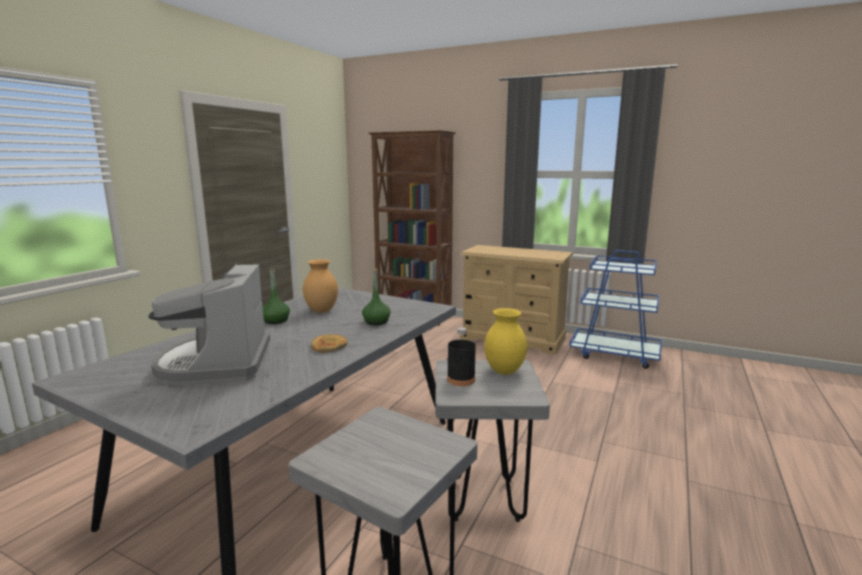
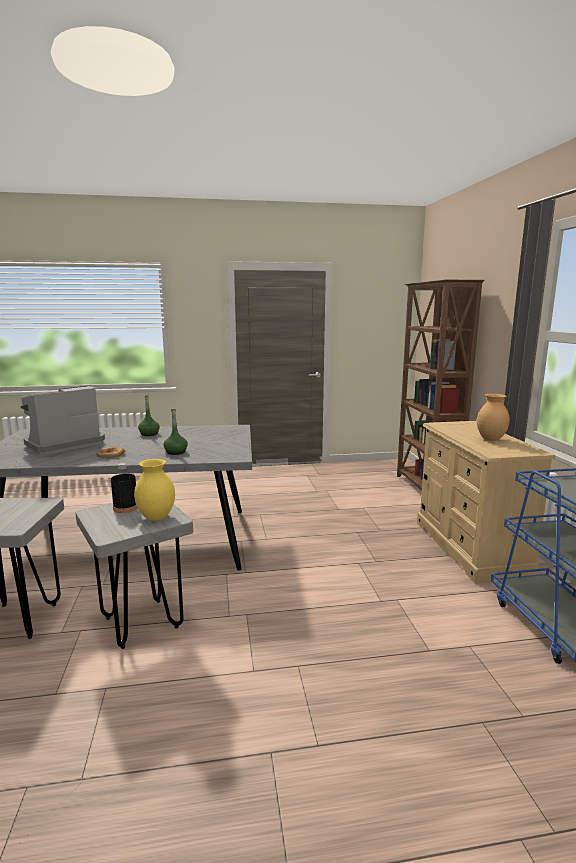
camera: 55 degrees right, 0 degrees up
(321, 311) = (183, 436): brown vase -> brown vase (490, 439)

